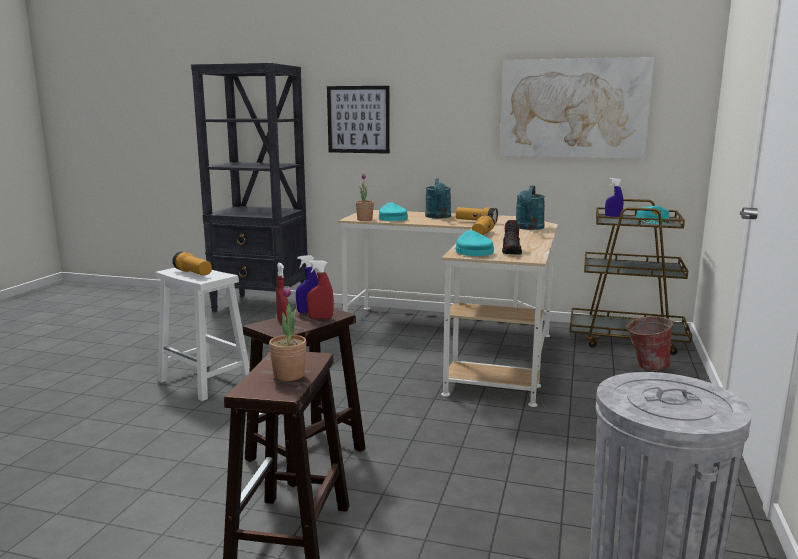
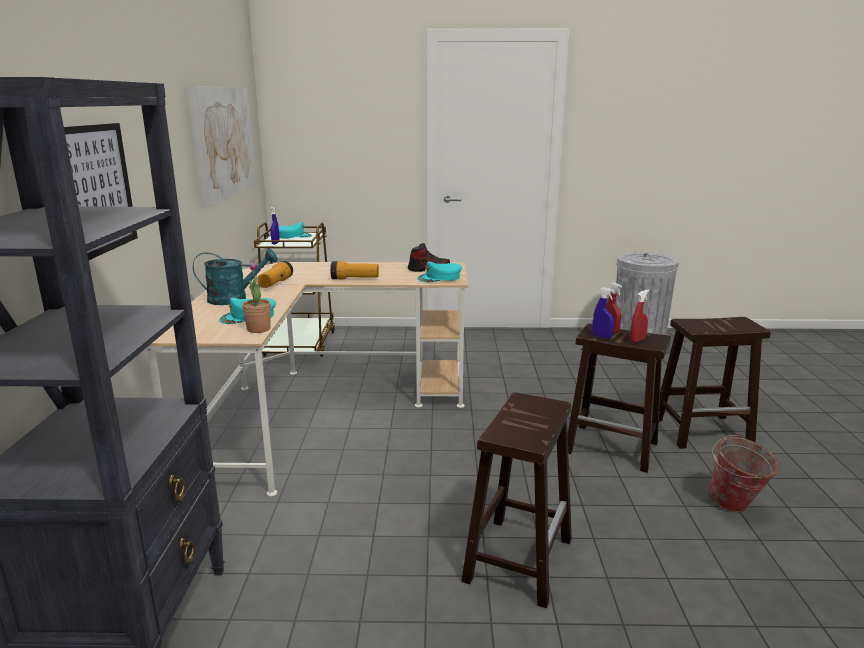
camera: 105 degrees left, 5 degrees up
(193, 273) = (530, 421): flashlight -> none
(206, 381) = (519, 558): white stool -> brown stool
(289, 375) = (719, 323): potted plant -> none
(528, 228) = (310, 268): turquoise watering can -> none
(645, 367) = (363, 341): bucket -> bucket (735, 507)

